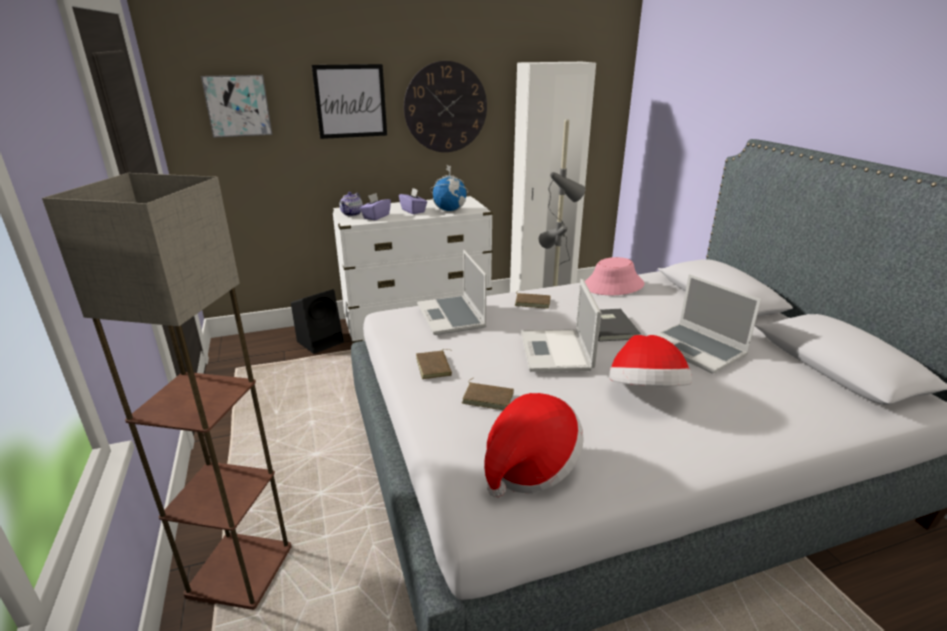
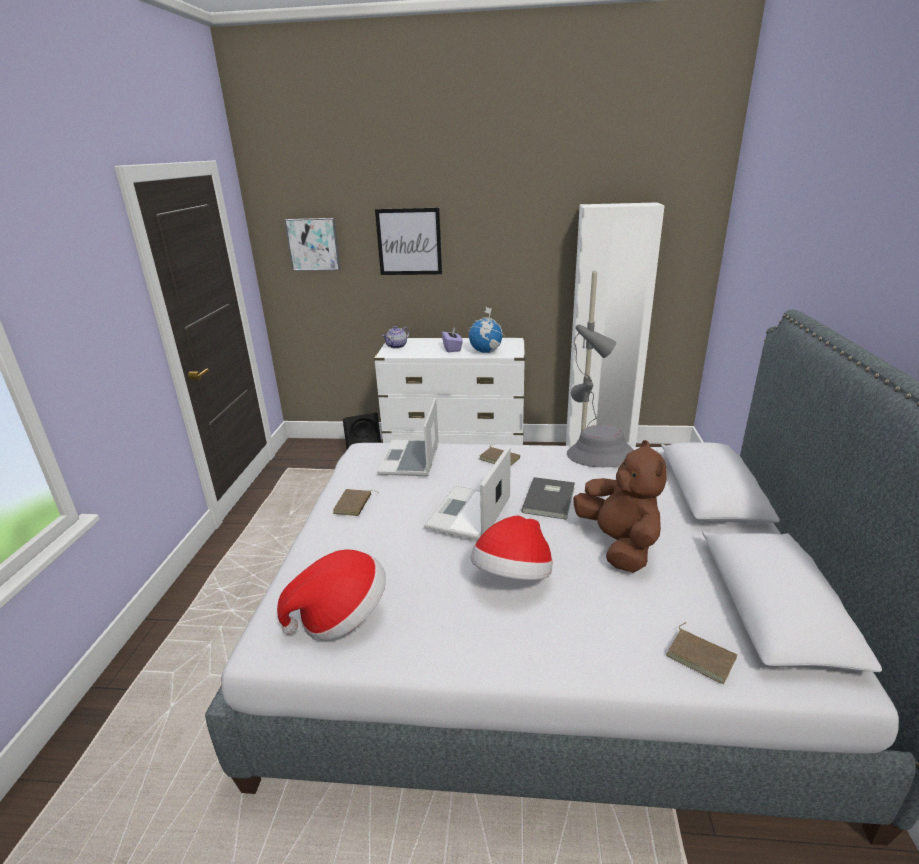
camera: 25 degrees right, 0 degrees up
(239, 569) = (185, 633): floor lamp -> none
(376, 217) = (414, 351): purple tissue box -> none
(445, 107) = (501, 249): wall clock -> none
(488, 397) = (369, 544): brown book -> brown book (701, 656)
(613, 285) = (601, 455): pink hat -> grey hat
(697, 349) = (619, 544): laptop -> brown plush toy

